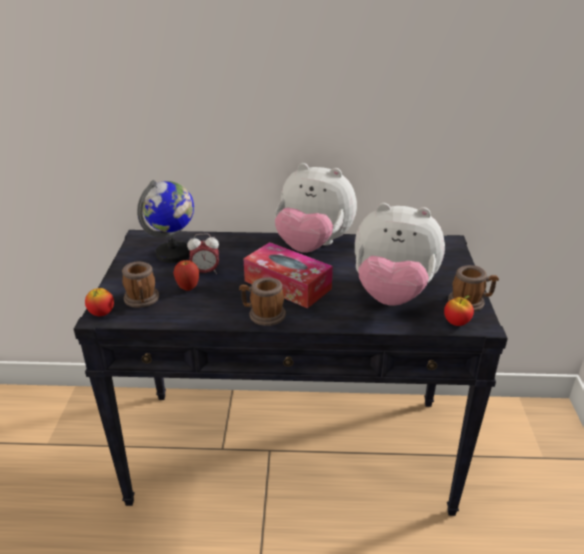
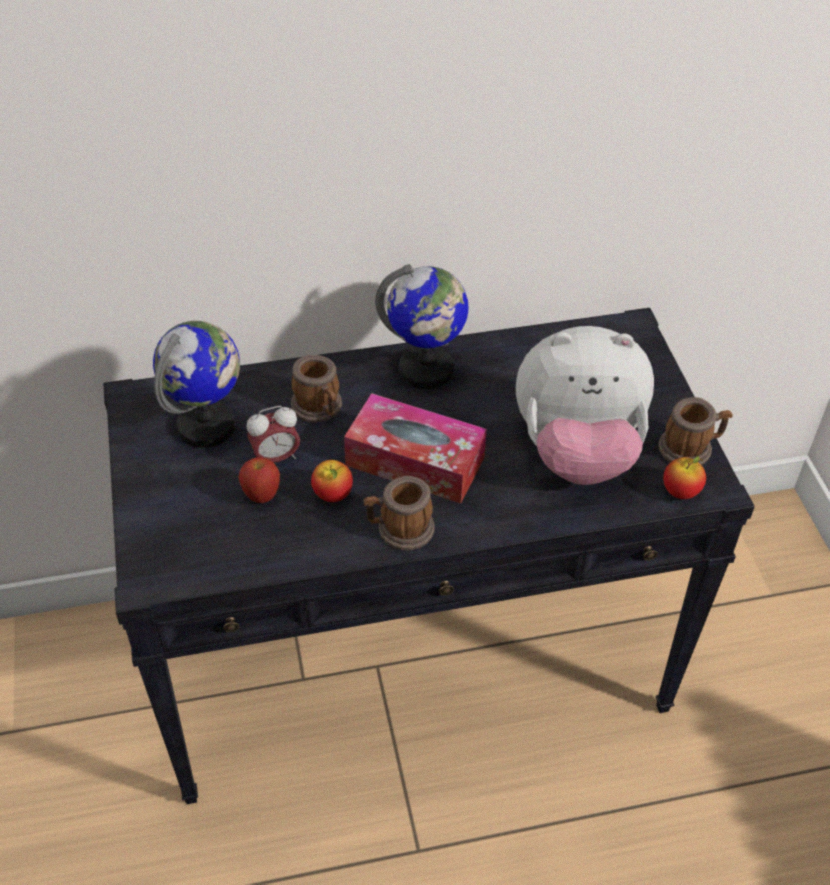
camera: 15 degrees left, 15 degrees up
(101, 314) = (147, 575): apple -> apple (332, 495)
(142, 300) = (200, 535): mug -> mug (319, 409)
(313, 246) = (426, 370): plush toy -> globe

